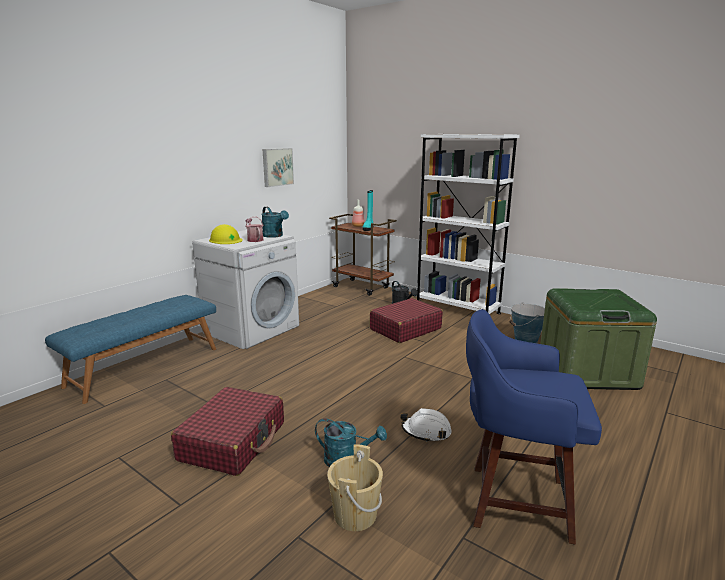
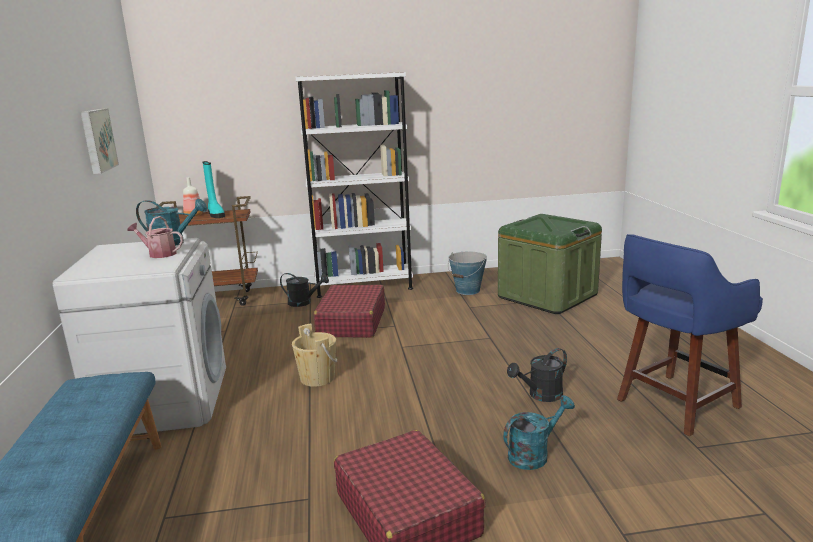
camera: 45 degrees left, 0 degrees up
(225, 240) = (114, 266): yellow hard hat -> none
(355, 514) = (621, 486): beige bucket -> beige bucket (317, 378)
(426, 432) = (540, 395): white hard hat -> black watering can

